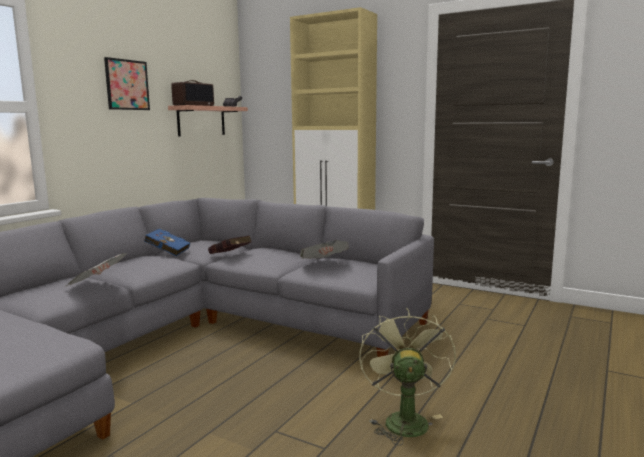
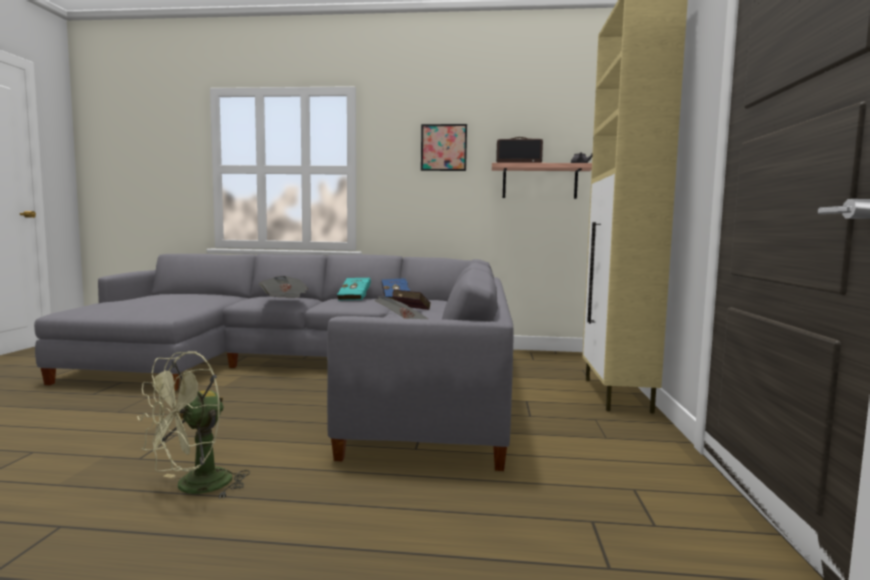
camera: 65 degrees right, 5 degrees down
(135, 261) = (355, 298): none -> turquoise book
(403, 419) = (194, 488): green fan -> green fan turned 150 degrees clockwise

